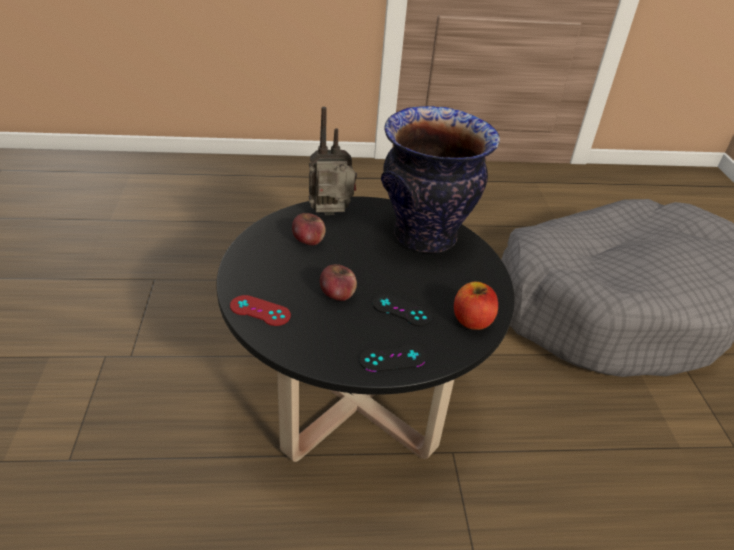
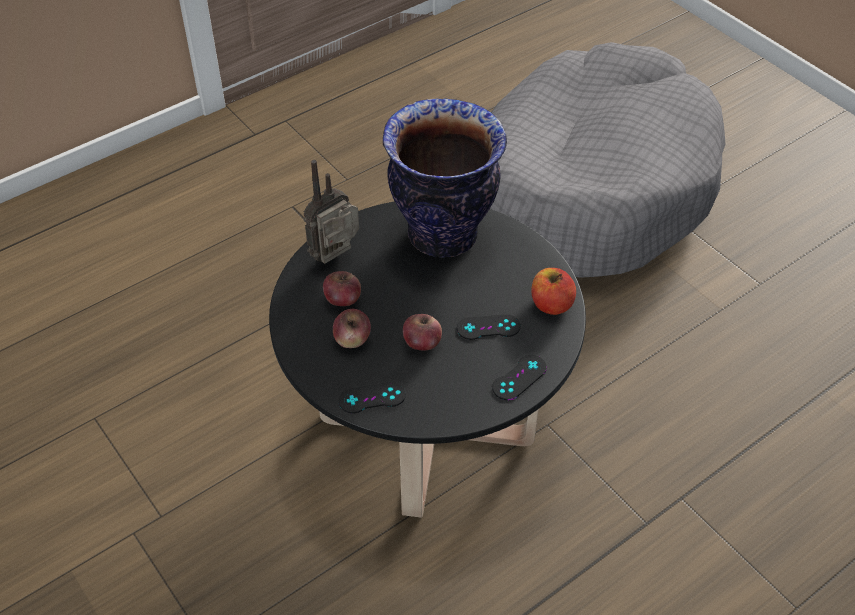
camera: 30 degrees left, 10 degrees up
(260, 311) = (372, 398): red game controller -> black game controller
(288, 267) = (352, 340): none -> apple

